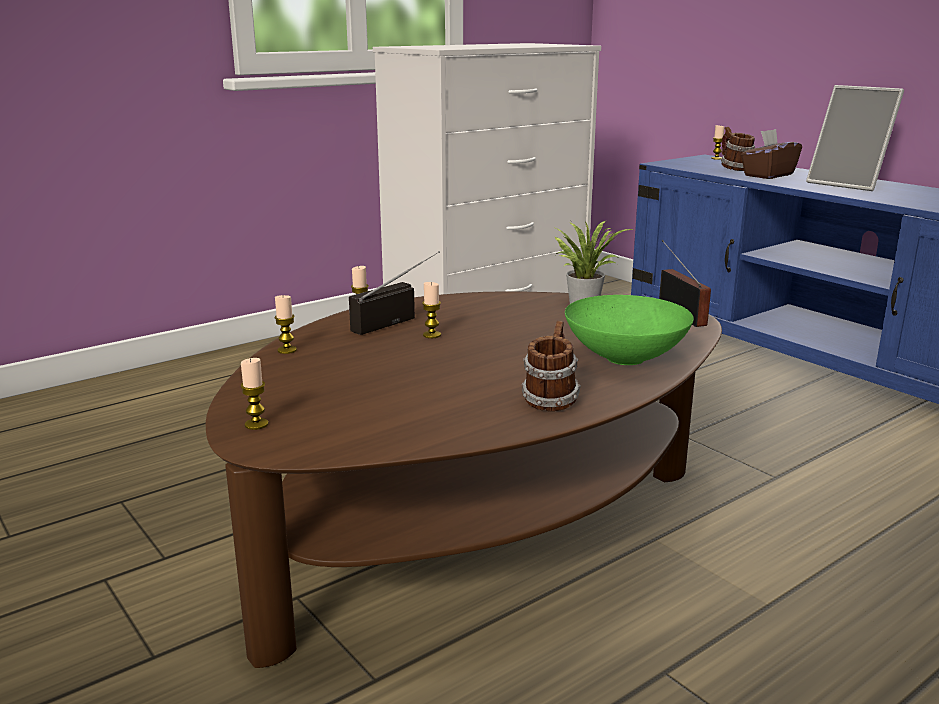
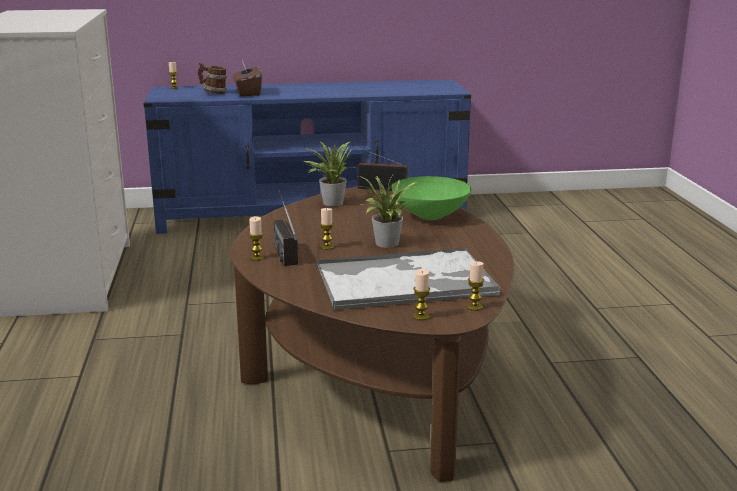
camera: 60 degrees left, 0 degrees up
(287, 350) = (295, 289): candle -> candle (474, 307)
(368, 393) = (406, 281): none -> tray
(480, 358) = (385, 244): none -> potted plant
(550, 400) = (468, 244): mug -> none
(849, 184) = (304, 89): picture frame -> none

